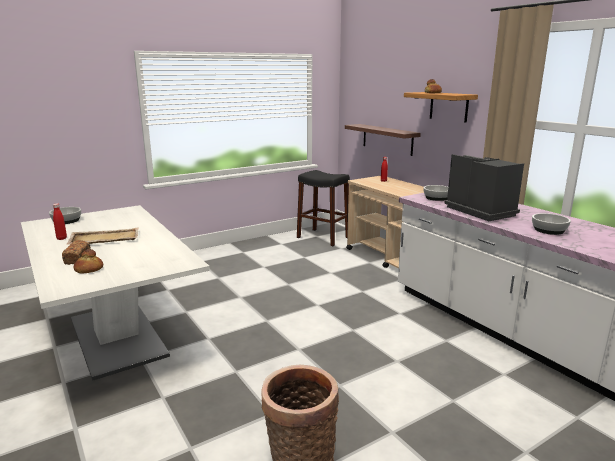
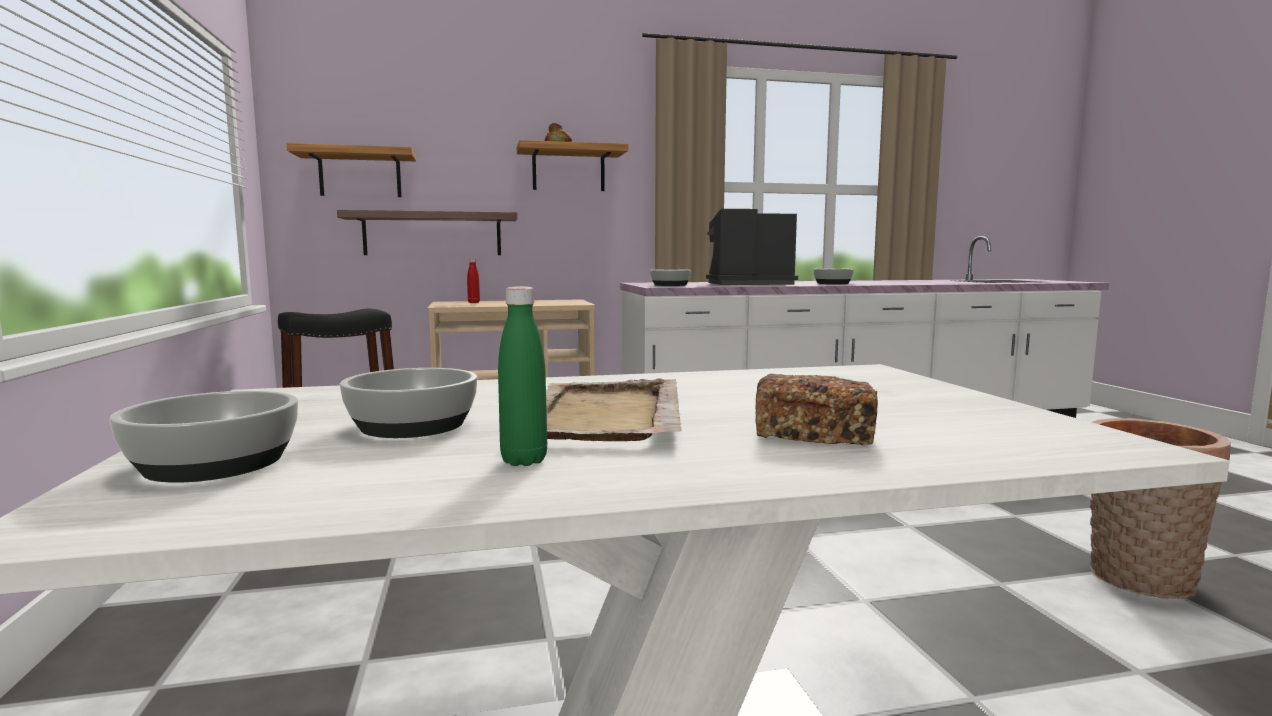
camera: 70 degrees left, 10 degrees down
(61, 238) = (524, 460): red bottle -> green bottle
(89, 269) = (916, 424): bread -> none
(96, 226) = (414, 425): none -> bowl
(365, 105) = (360, 174): none -> shelf

